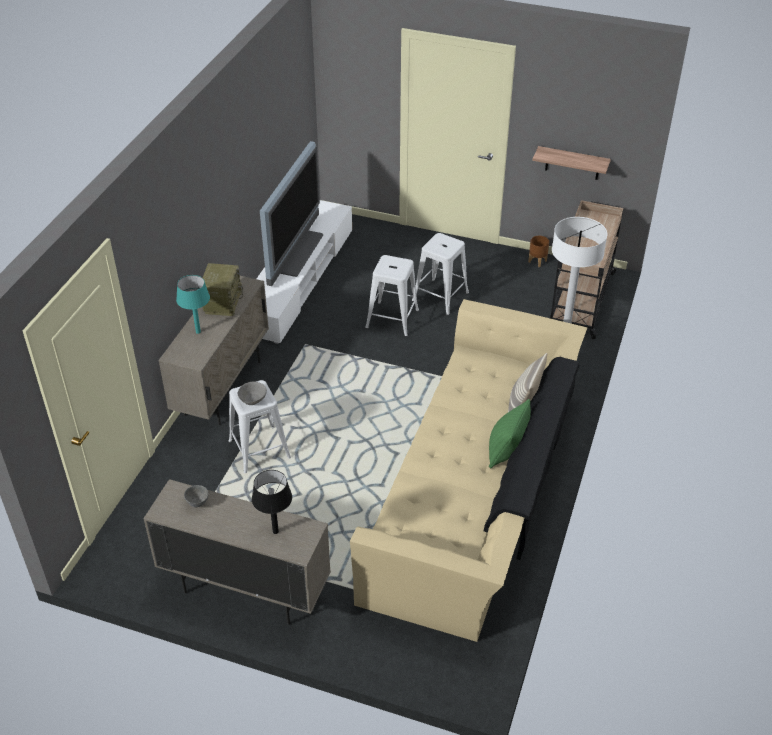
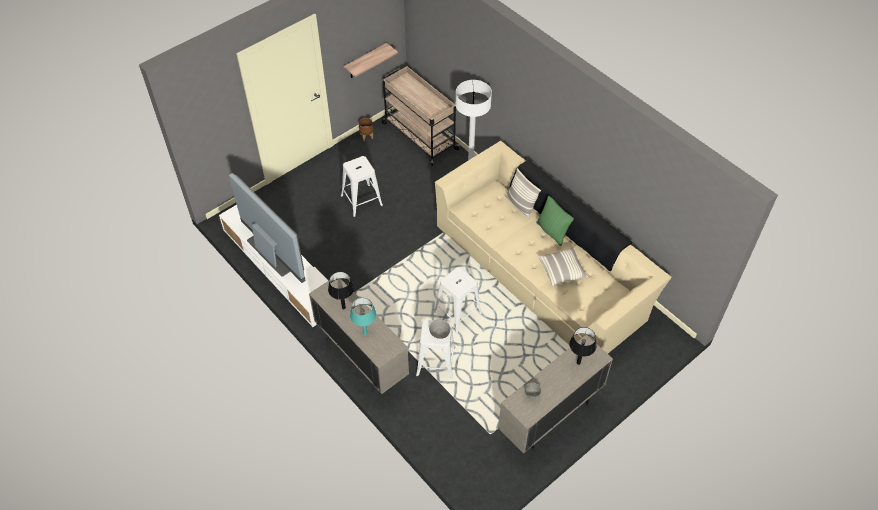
camera: 60 degrees left, 10 degrees up
(222, 302) = (343, 307): radio -> black table lamp
(392, 319) = (363, 235): white stool -> white stool (457, 312)
(446, 483) = (562, 270): none -> pillow

